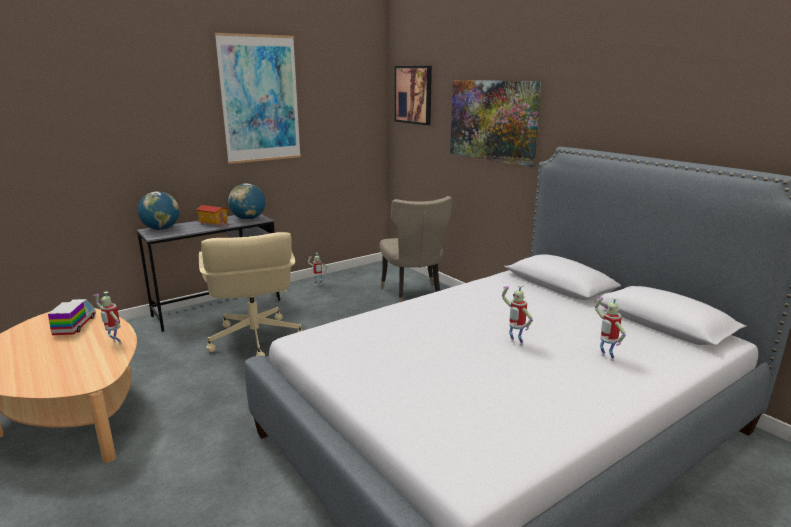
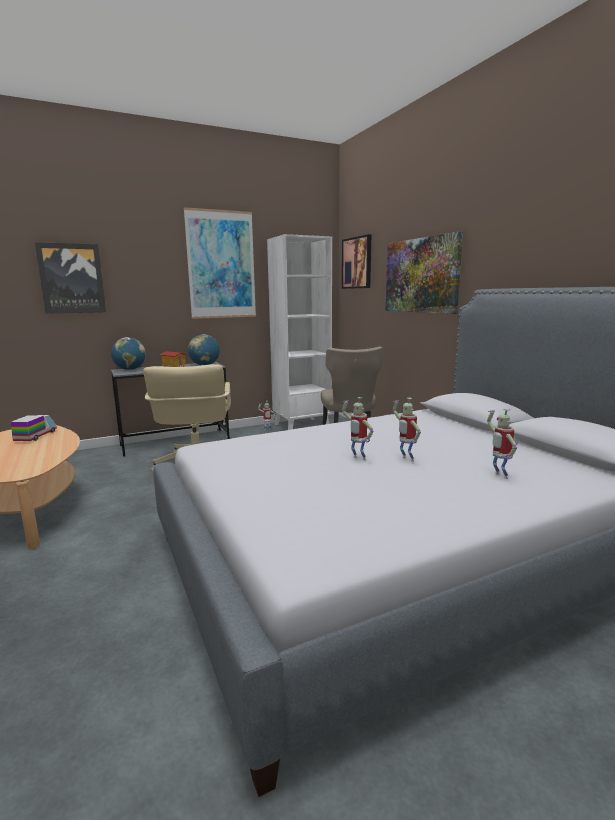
camera: 10 degrees right, 5 degrees down
(84, 124) = (72, 278): none -> picture
(115, 343) = (58, 449): toy robot -> toy robot (357, 458)
(355, 277) = (302, 425): none -> white bookcase

